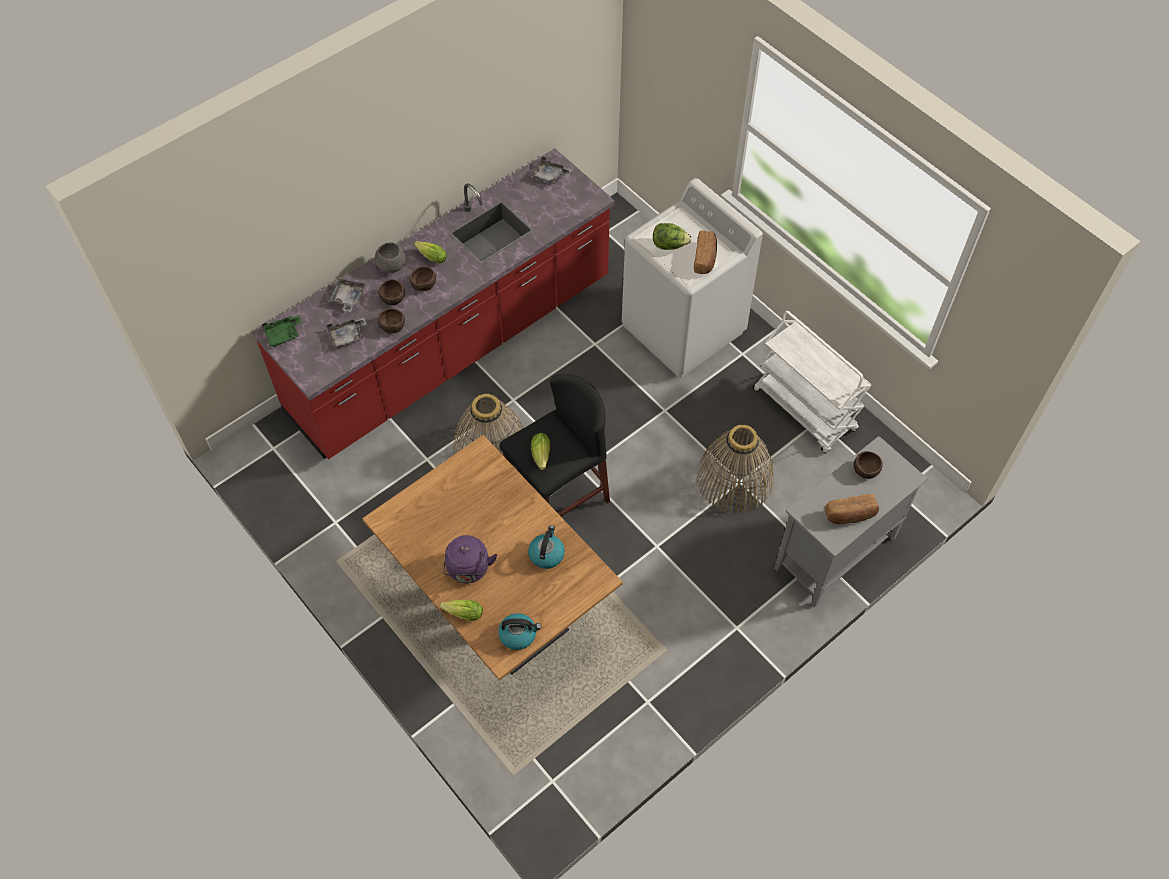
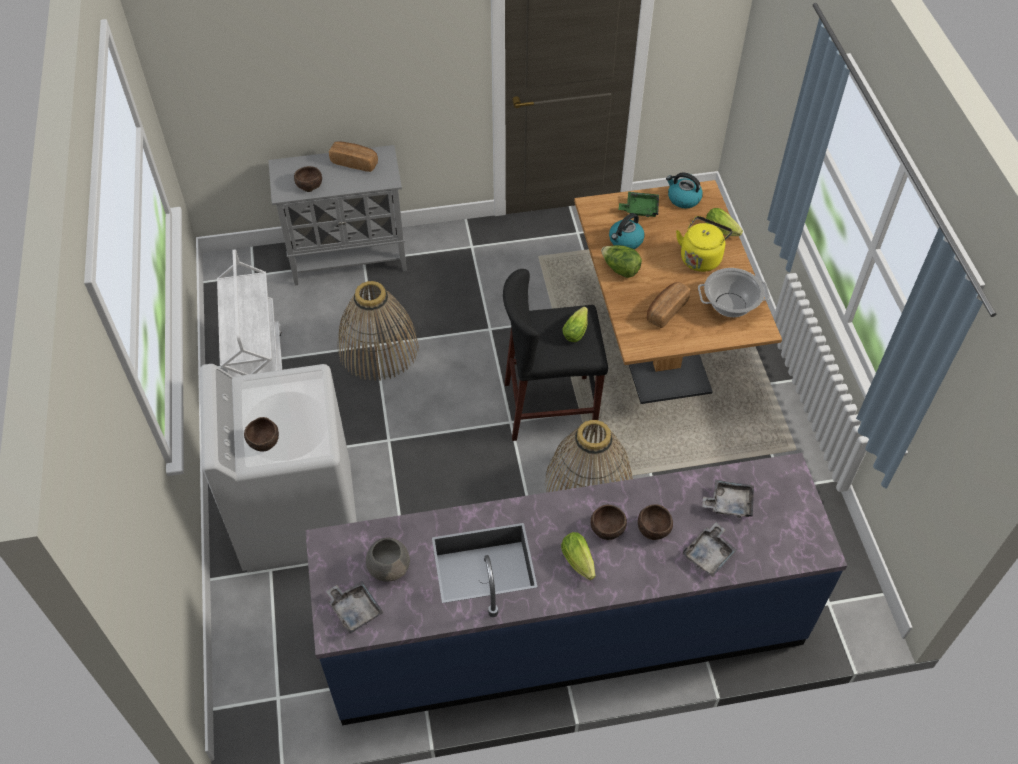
camera: 150 degrees left, 5 degrees down
(283, 334) = (808, 542): green tray -> green tray (640, 209)
(392, 266) = (634, 574): grey bowl -> grey bowl (389, 566)
(392, 325) = (671, 492): brown bowl -> brown bowl (263, 441)
(420, 530) = (730, 305): none -> cooking pot
(452, 346) = (565, 629): red counter -> blue counter
(468, 570) = (701, 257): purple kettle -> yellow kettle
(669, 245) = (300, 424): lettuce -> lettuce (620, 269)
(705, 258) = (277, 390): bread -> bread (666, 310)

